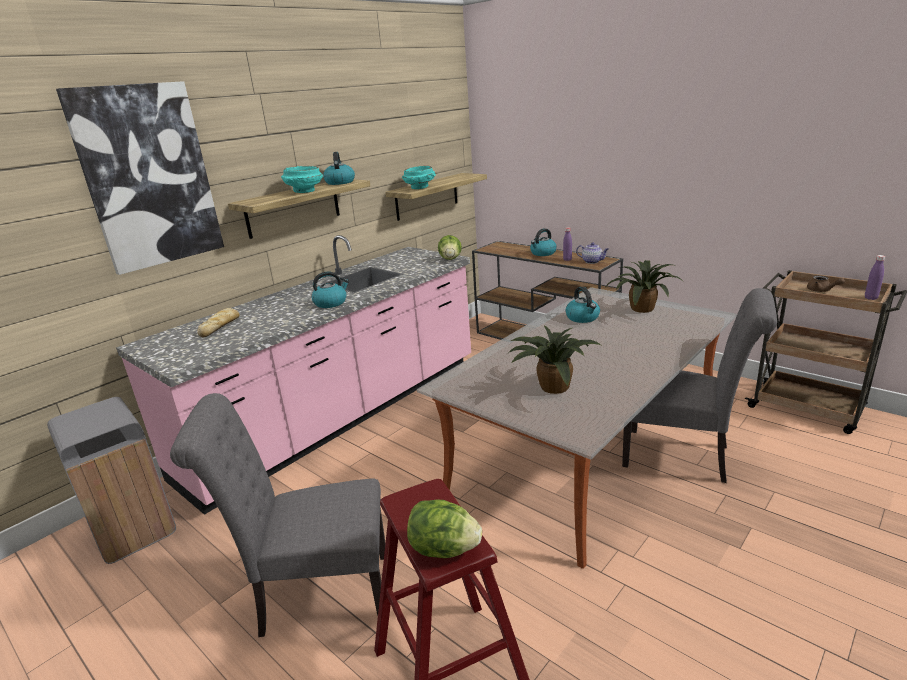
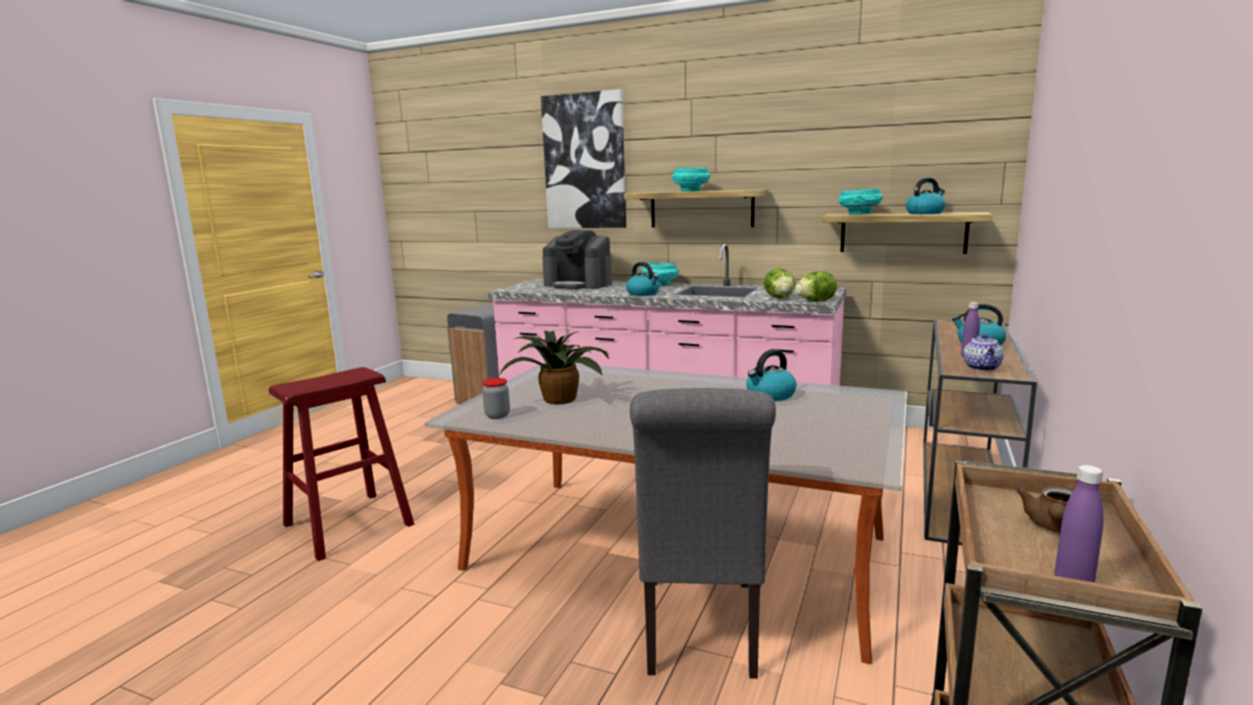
camera: 70 degrees right, 10 degrees down
(220, 326) = (579, 284): bread -> coffee machine
(292, 293) = (660, 284): none -> turquoise bowl
(317, 595) = (427, 465): grey chair -> none
(340, 182) = (741, 189): kettle -> kettle (925, 213)
(444, 549) = (297, 385): lettuce -> lettuce (779, 298)
(588, 416) = (497, 415): none -> jar
(643, 309) = (840, 422): potted plant -> none

